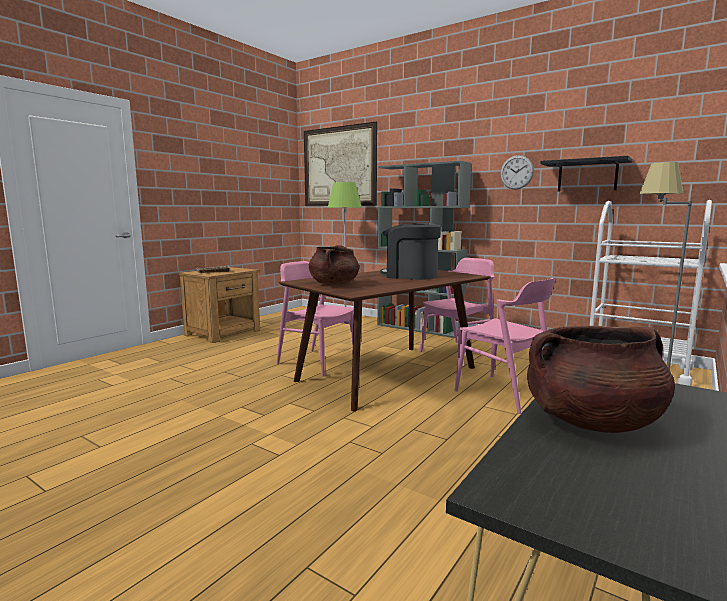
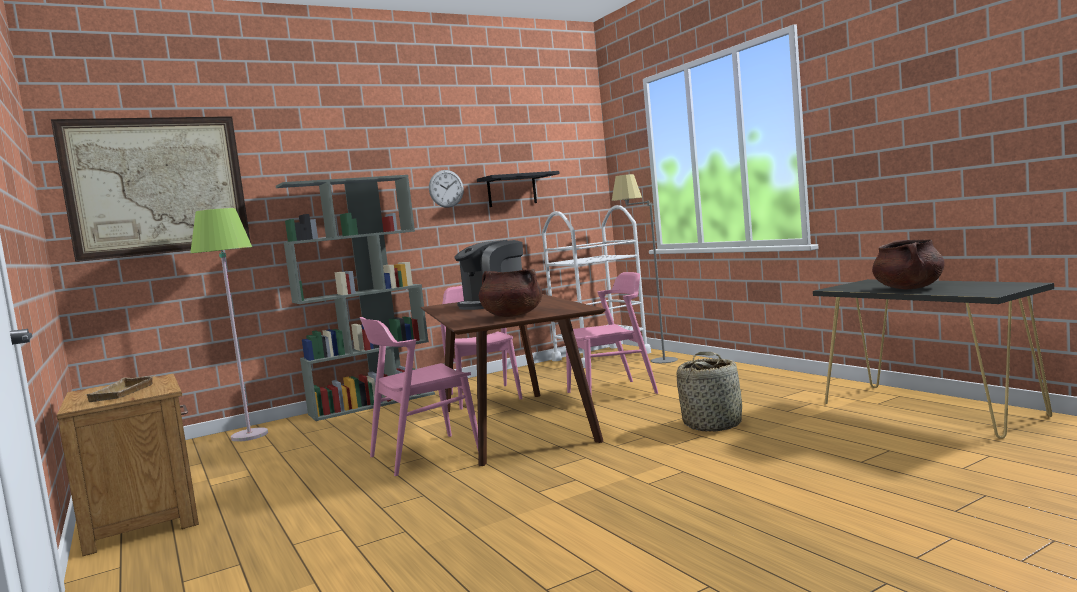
camera: 65 degrees left, 5 degrees down
(422, 455) = (713, 424): none -> basket

